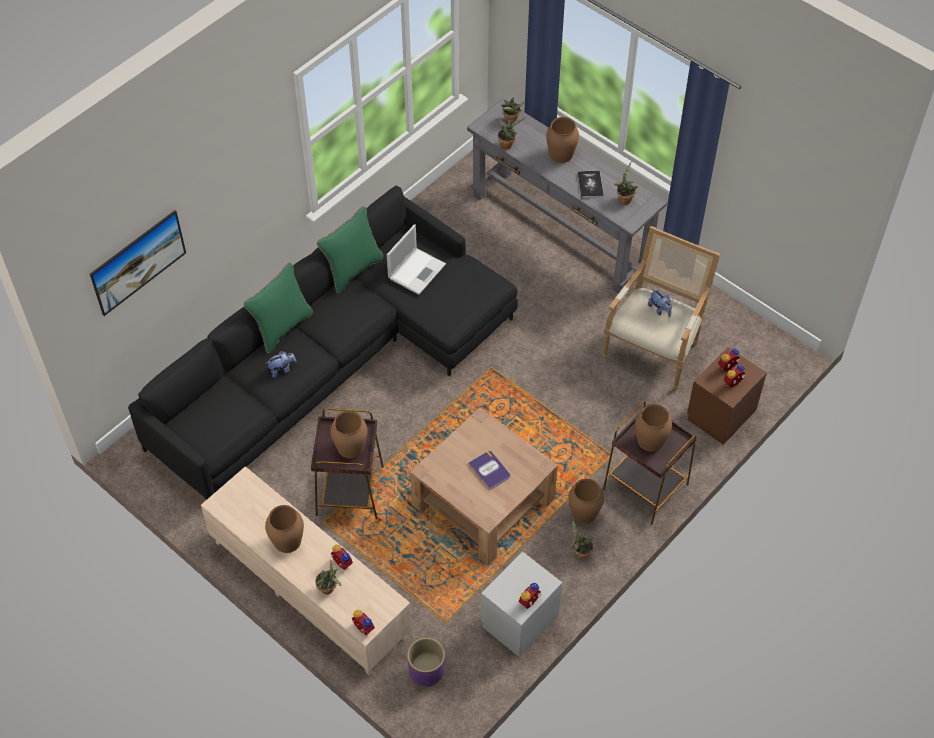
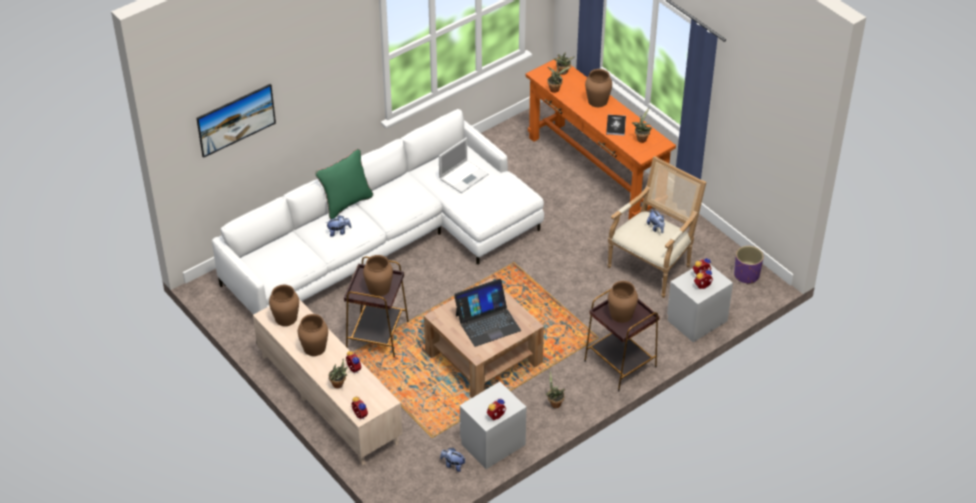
camera: 10 degrees right, 10 degrees down
(335, 360) = (387, 242): black sofa -> white sofa
(352, 270) = (412, 170): green pillow -> none
(427, 671) = (409, 468): purple planter -> purple planter (746, 275)
(478, 657) = (453, 465): none -> plush toy
(489, 470) = (487, 322): book -> laptop
(560, 230) = (595, 171): grey console table -> orange console table
(584, 512) = (564, 375): brown vase -> brown vase (286, 318)
(721, 414) = (697, 320): brown nightstand -> grey nightstand

